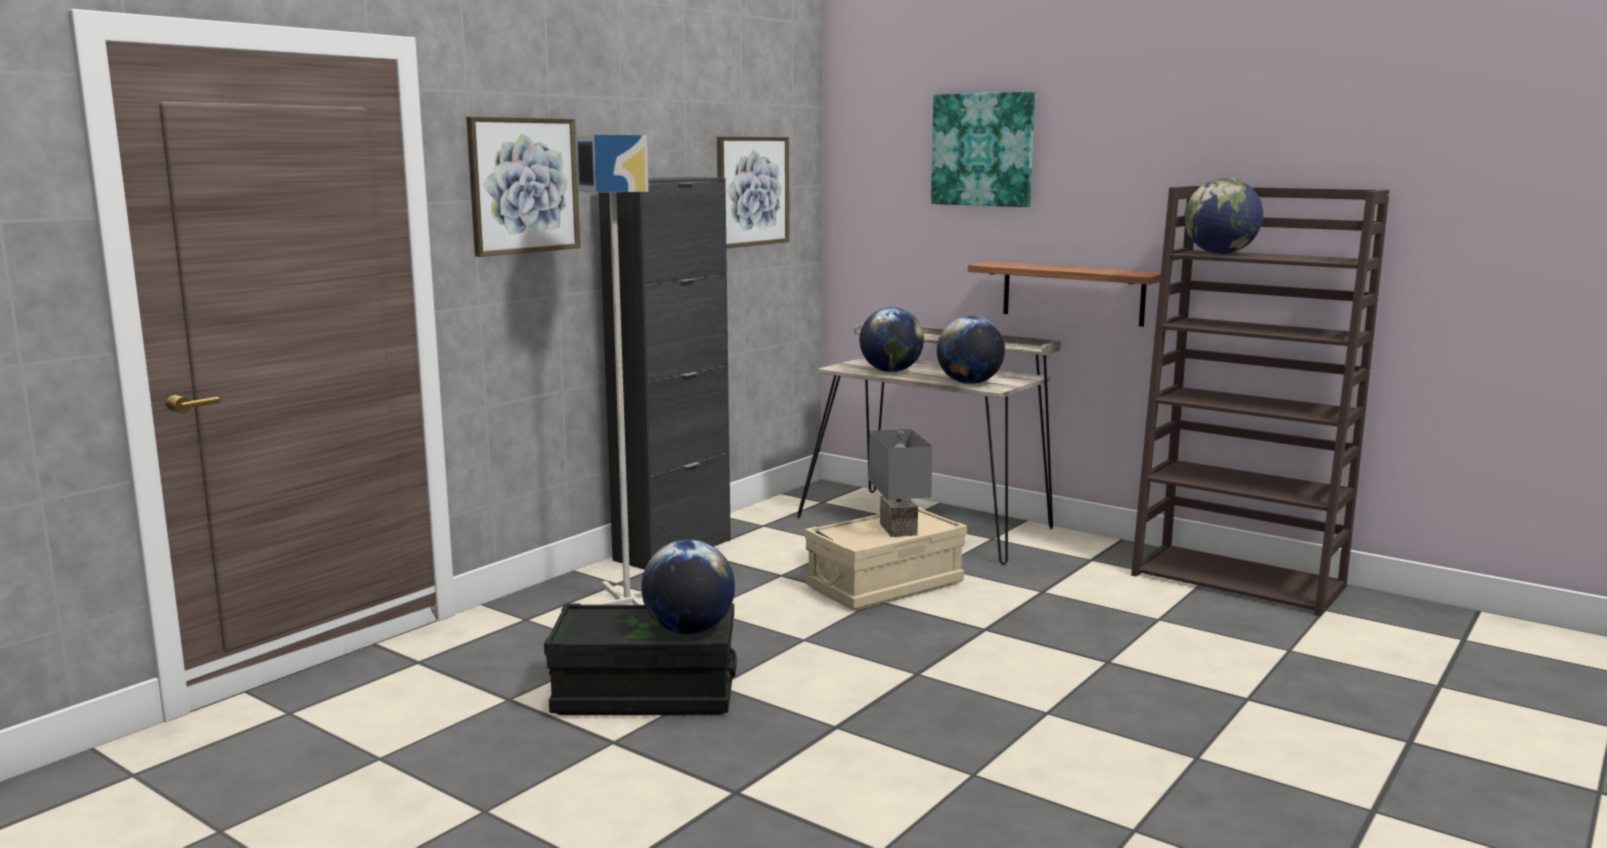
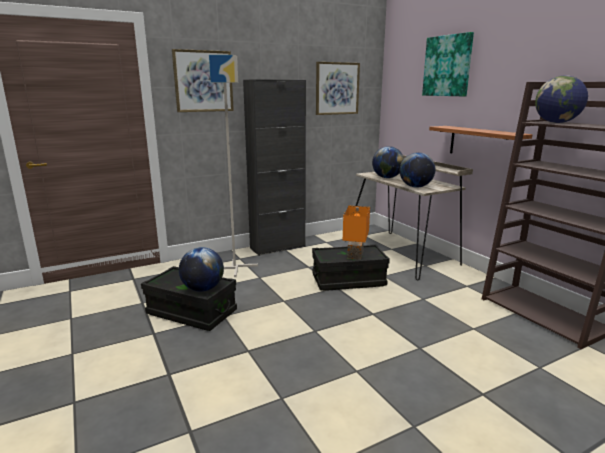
camera: 25 degrees right, 5 degrees up
(885, 585) = (348, 280): beige storage box -> black storage box
(895, 529) = (354, 255): grey table lamp -> orange table lamp

